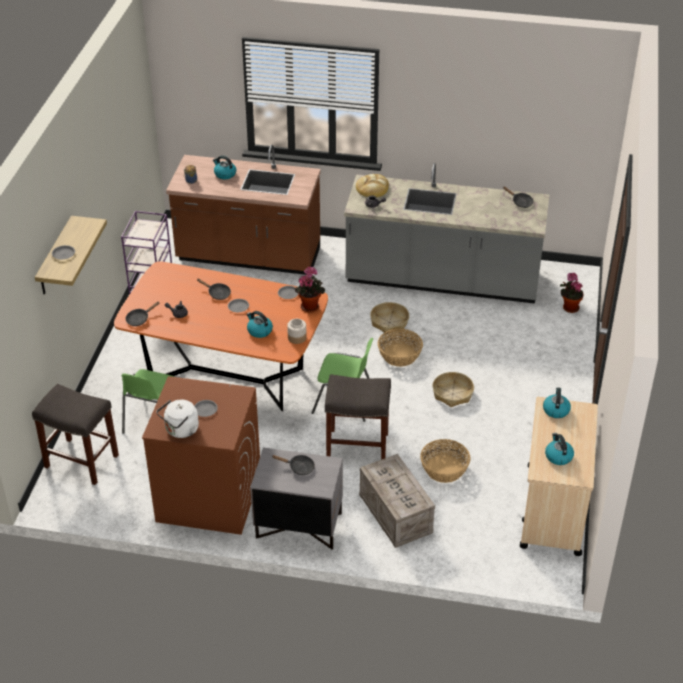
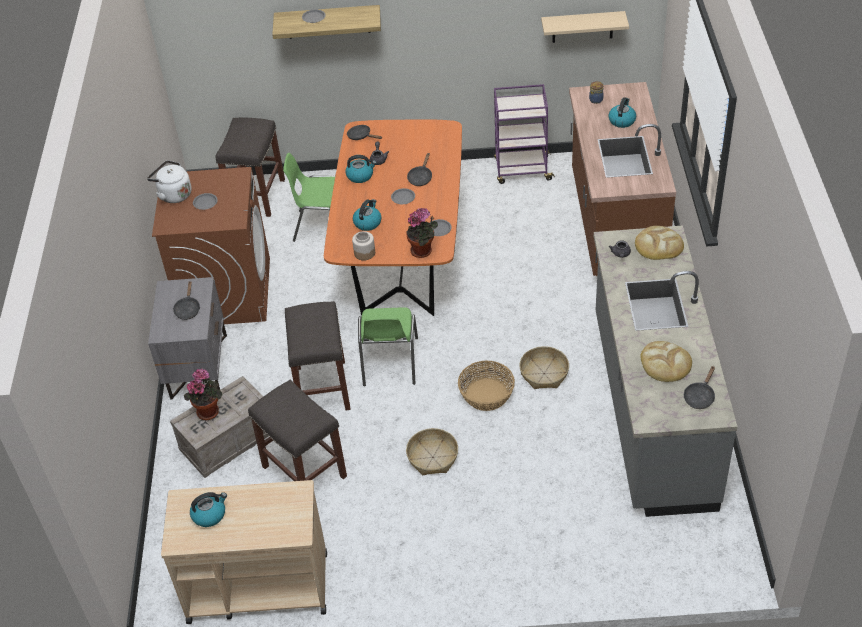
camera: 80 degrees right, 5 degrees up
(134, 146) = (582, 27): none -> beige shelf
(444, 469) = (303, 471): basket -> grey stool
(487, 209) = (665, 363): none -> bread
(555, 410) = (291, 502): kettle -> kettle (360, 176)
(569, 307) = (653, 558): potted plant -> potted plant (208, 410)

